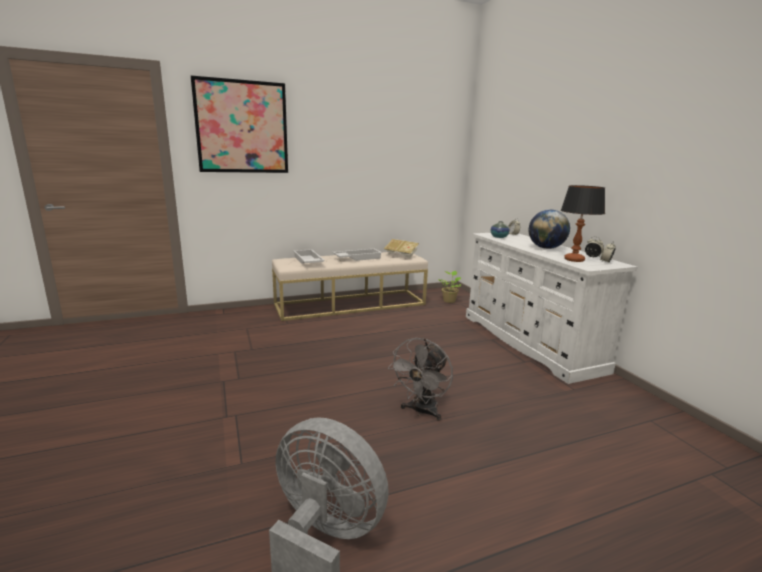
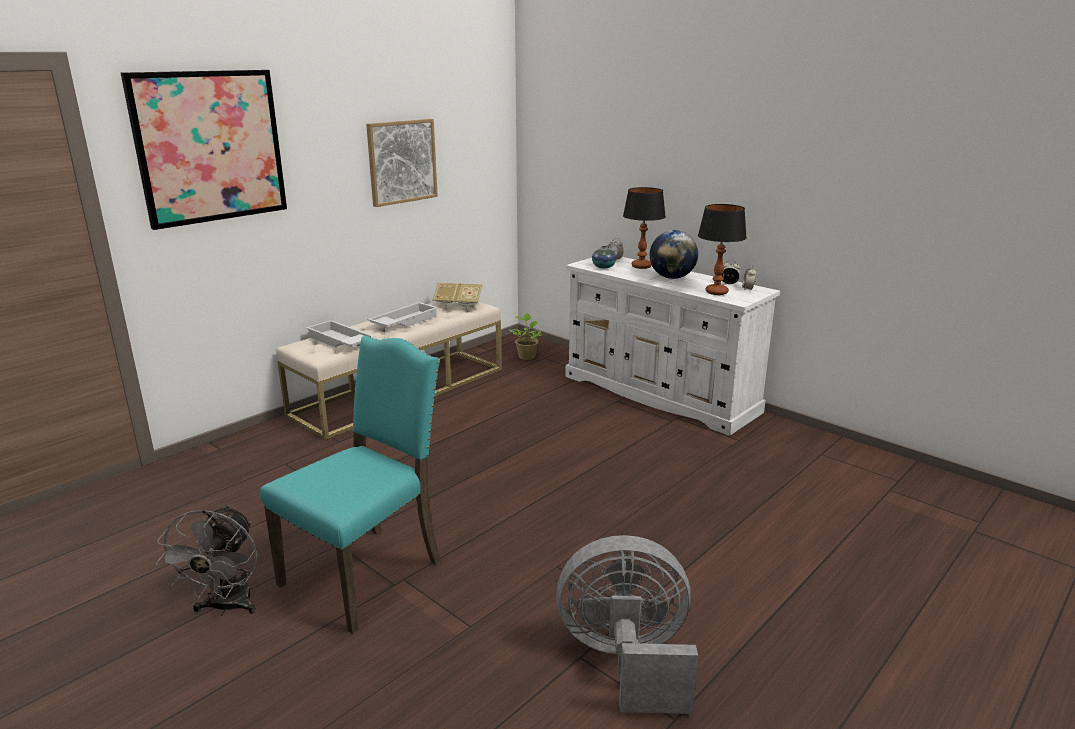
camera: 25 degrees left, 5 degrees up
(219, 403) = (366, 572): none -> turquoise chair
(375, 154) = (402, 162): none -> picture
(421, 412) = (611, 509): grey fan -> grey fan (226, 607)
(529, 240) = (641, 266): none -> table lamp

